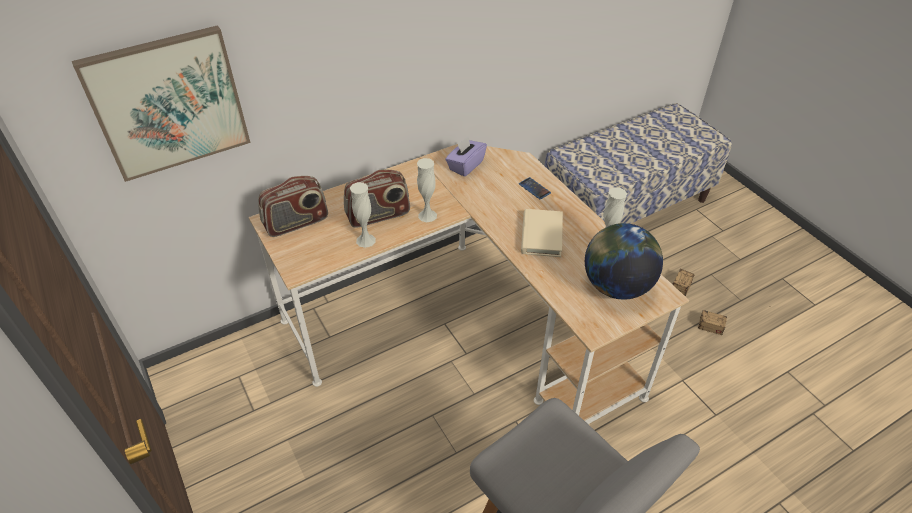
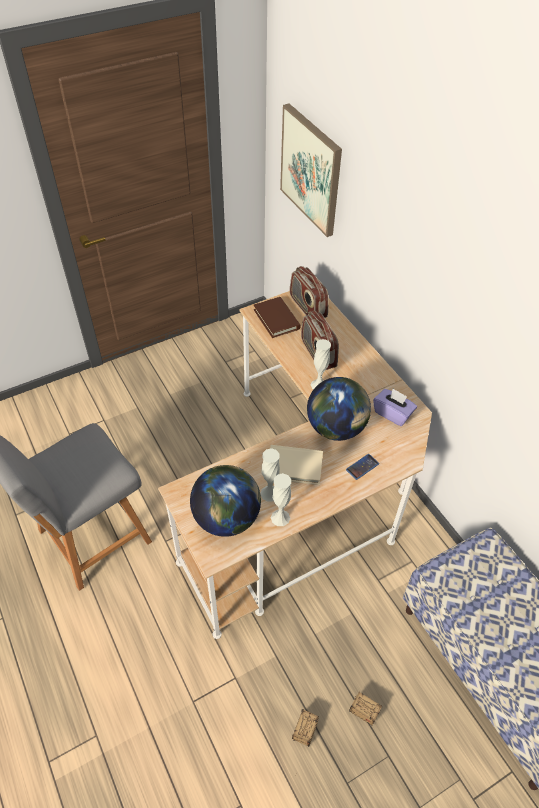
camera: 90 degrees right, 5 degrees up
(314, 250) = (276, 319): none -> brown book
(366, 240) = (288, 347): white vase -> white vase (269, 493)
(487, 204) = (336, 428): none -> globe

